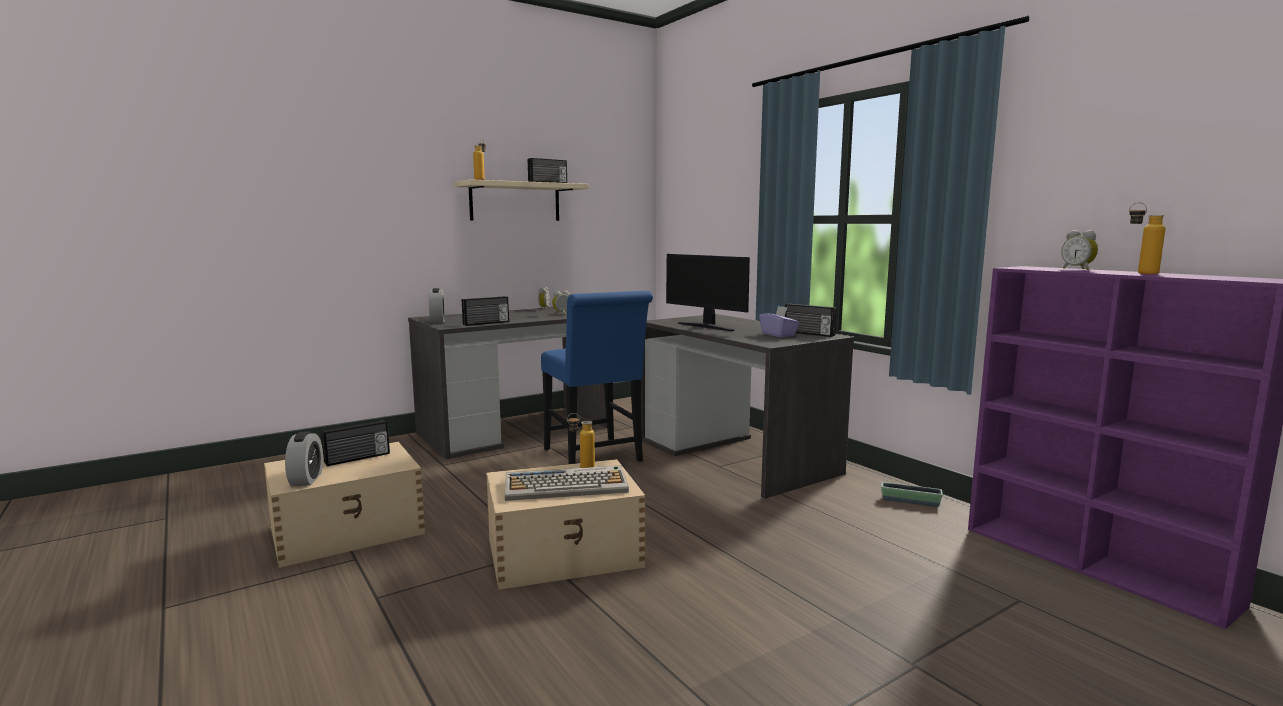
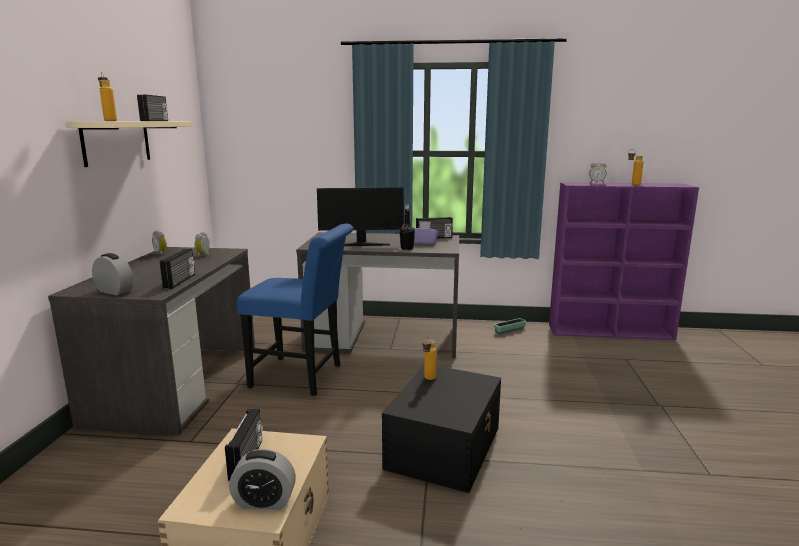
camera: 50 degrees left, 5 degrees up
(306, 479) = (264, 501): alarm clock -> alarm clock turned 150 degrees clockwise
(565, 553) = (445, 447): beige storage box -> black storage box
(567, 485) = (453, 394): keyboard -> none
(734, 336) = (407, 248): none -> black bottle

